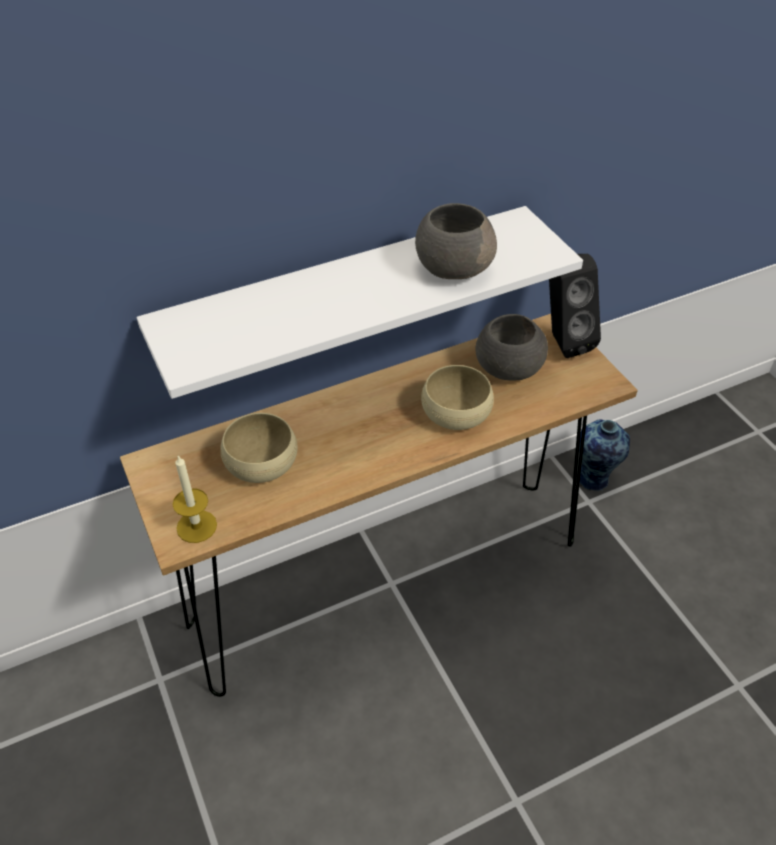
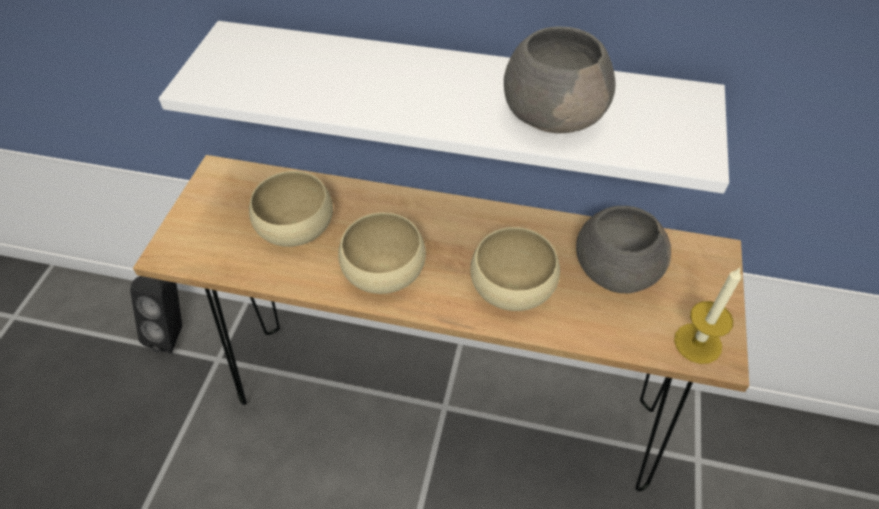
camera: 40 degrees right, 5 degrees up
(196, 526) = (192, 249): candle -> candle (697, 343)
(360, 453) = (383, 269): none -> beige bowl
(562, 340) = (709, 275): black speaker -> black speaker (174, 332)
(594, 480) = (724, 442): vase -> none

